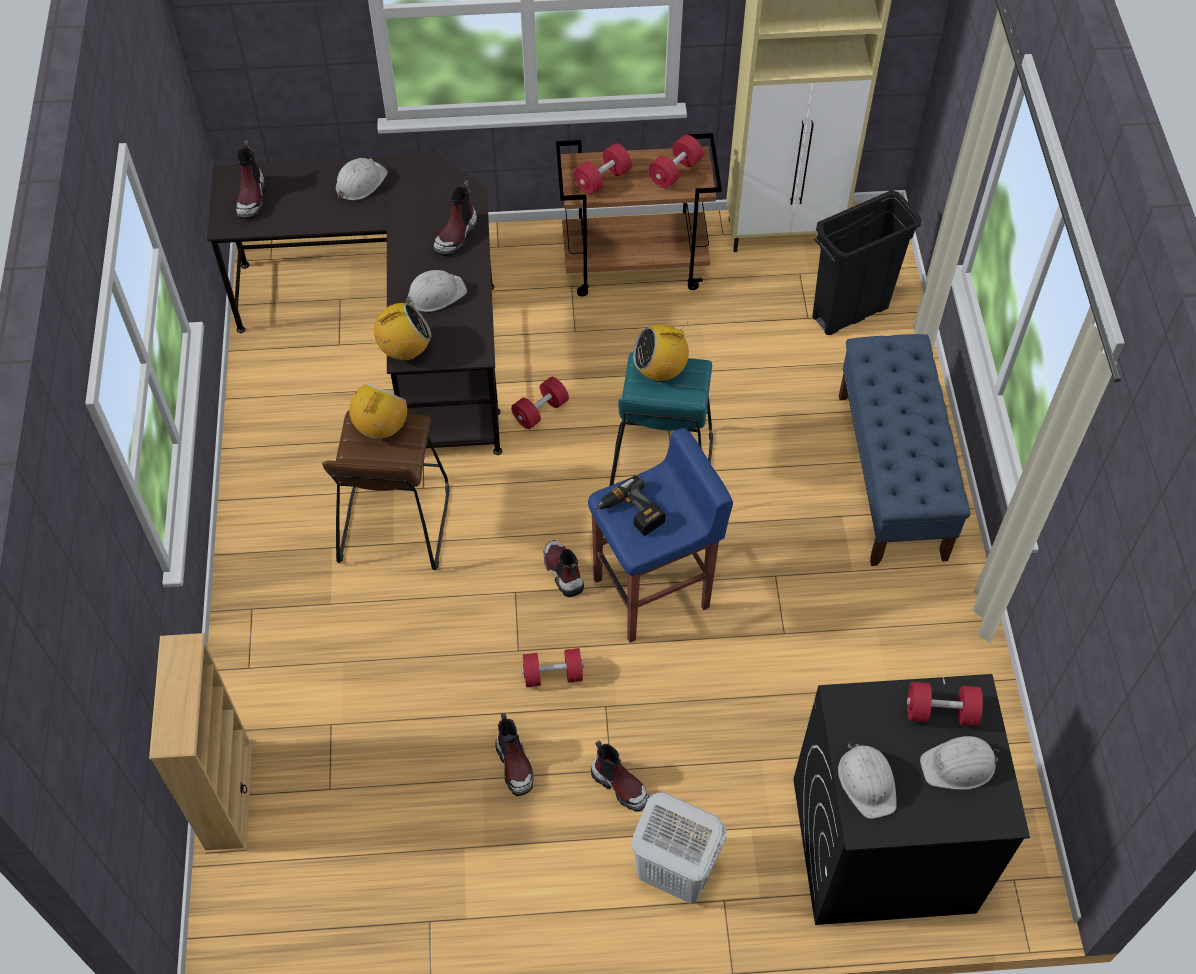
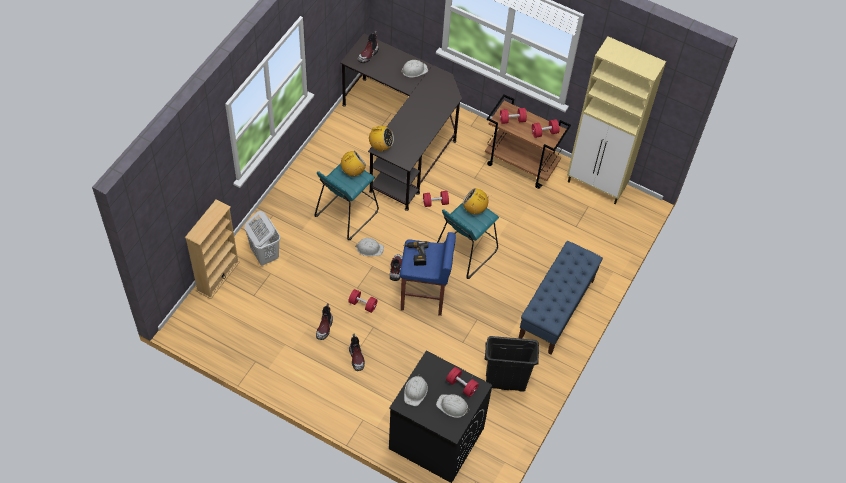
camera: 30 degrees right, 0 degrees up
(394, 524) = (346, 214): brown stool -> turquoise stool
(435, 294) = (408, 131): white hard hat -> white hard hat (369, 248)
(456, 236) = (434, 112): boot -> none
(673, 873) = (352, 399): white laundry basket -> white laundry basket (264, 254)
(849, 313) = (596, 234): black trash can -> black trash can (505, 383)

